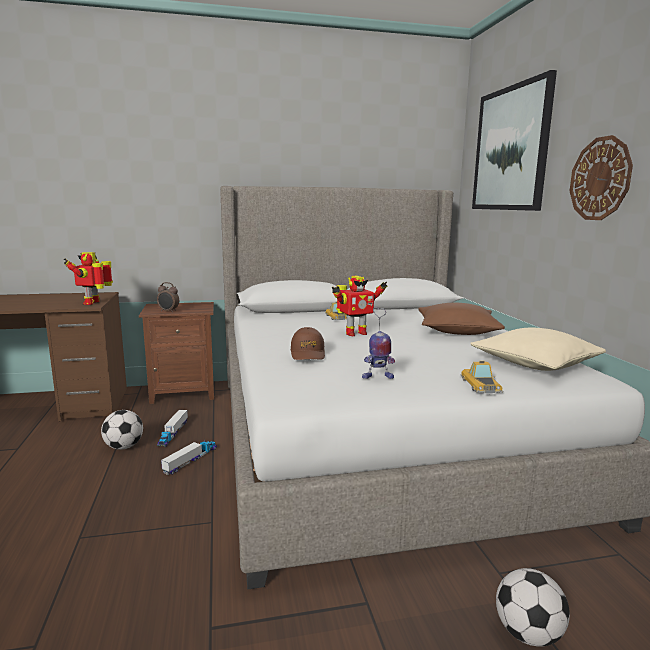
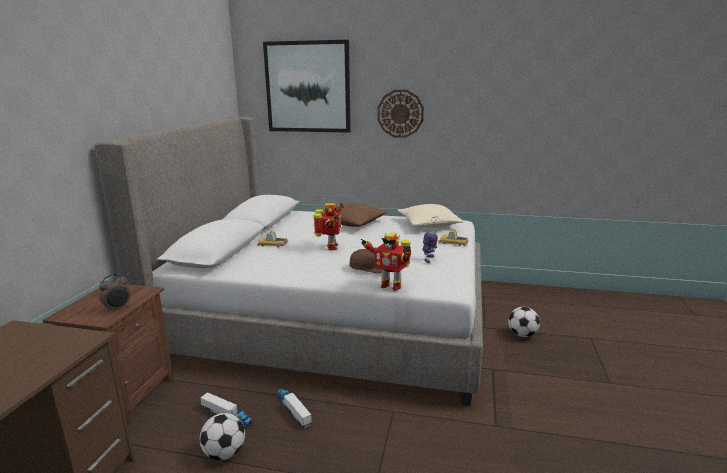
camera: 65 degrees left, 5 degrees up
(93, 303) = (72, 336): toy robot -> toy robot (390, 286)

